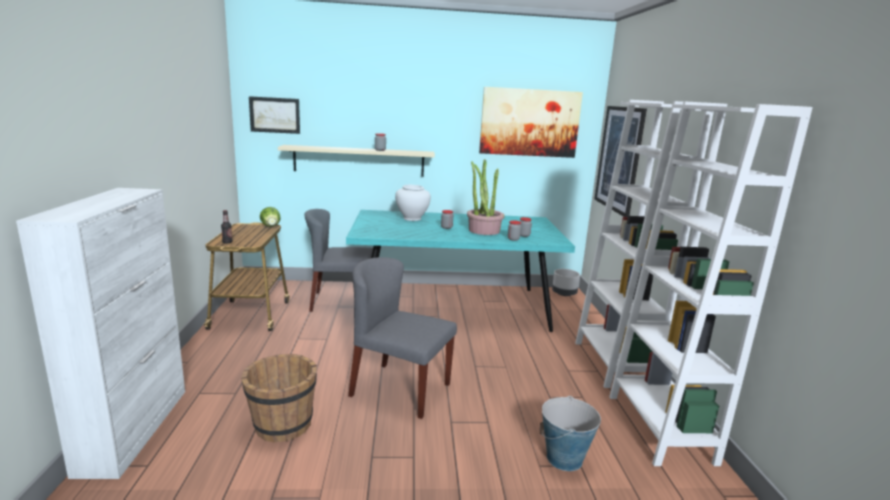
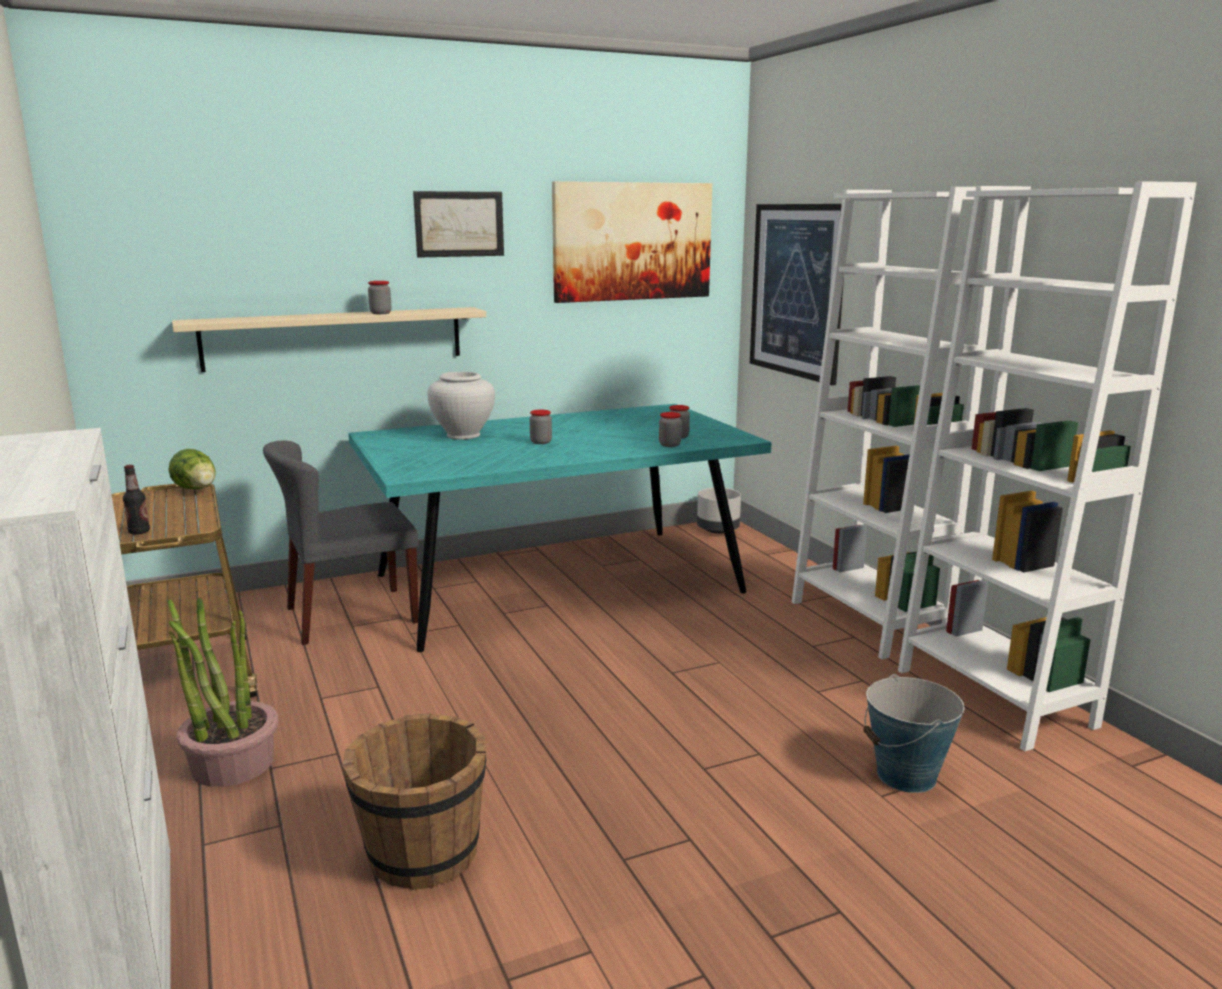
camera: 20 degrees left, 0 degrees up
(274, 115) = (148, 260): picture -> picture (459, 224)
(399, 389) = (580, 740): grey chair -> none
(483, 230) = (607, 438): potted plant -> potted plant (232, 763)

